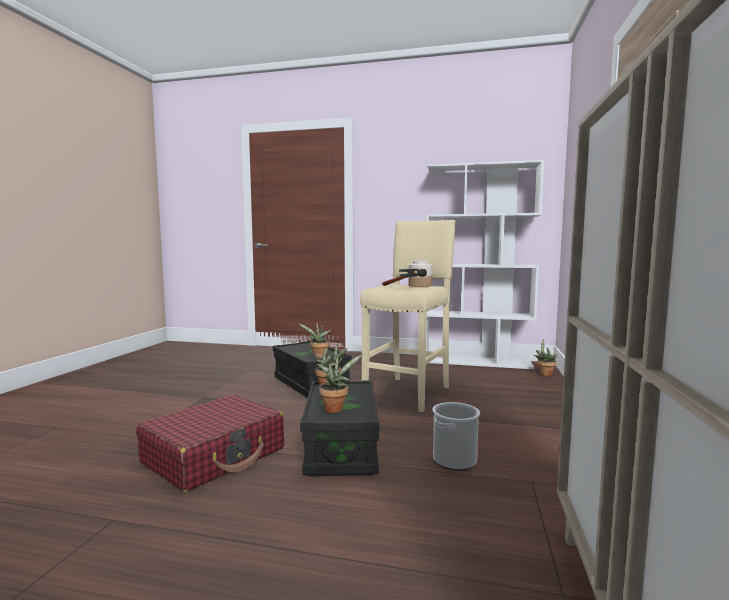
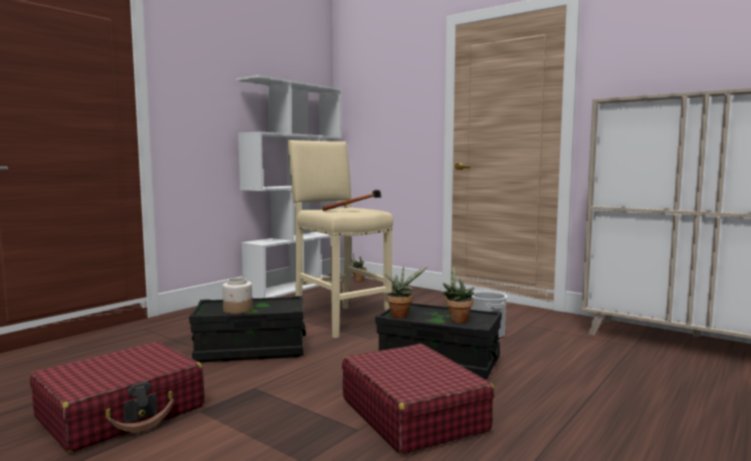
camera: 65 degrees left, 0 degrees up
(197, 383) = (122, 412): none -> red suitcase
(319, 357) = (282, 307): potted plant -> none
(419, 285) = (342, 208): jar -> jar (238, 310)

